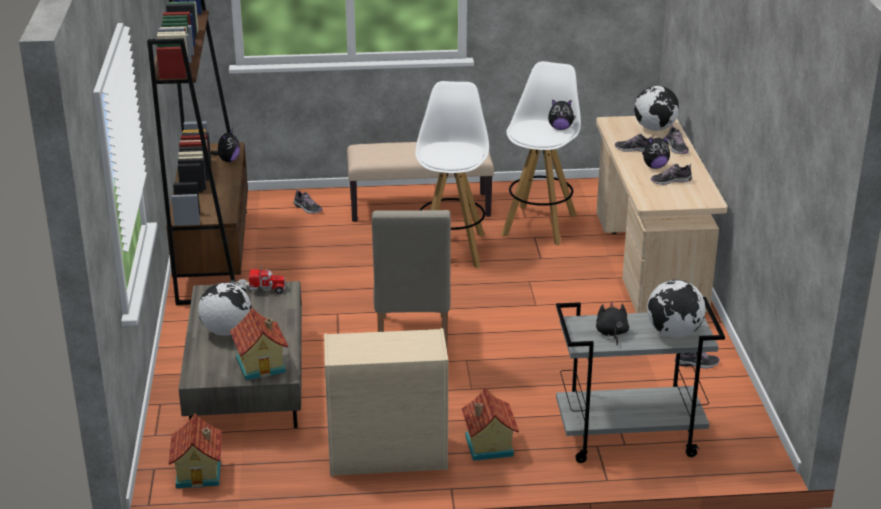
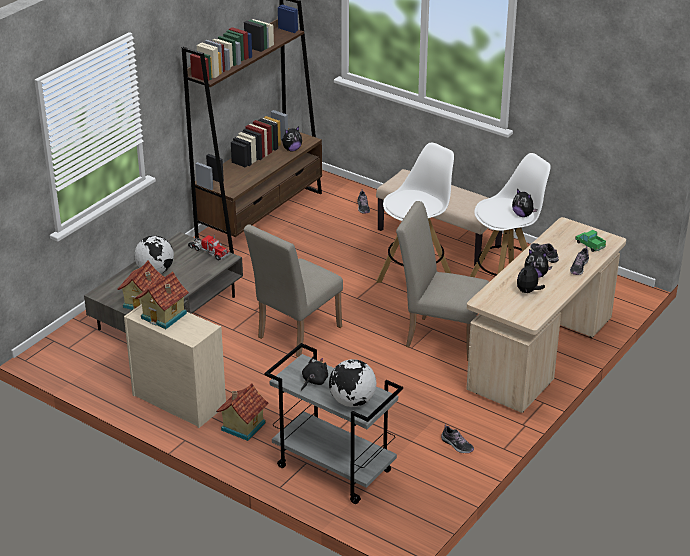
camera: 40 degrees right, 5 degrees up
(200, 473) = (71, 356): toy house -> toy house (165, 316)
(545, 285) = (439, 336): none -> beige chair
(655, 129) = (590, 245): globe -> toy truck
(670, 181) = (528, 291): shoe -> plush toy

